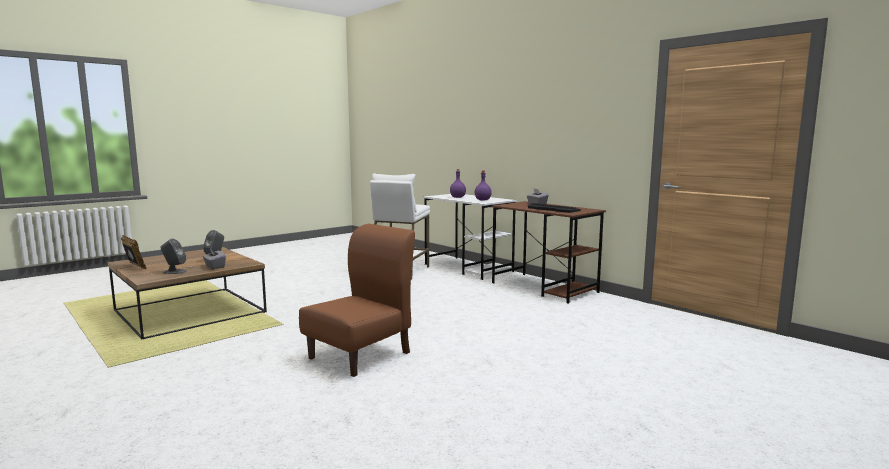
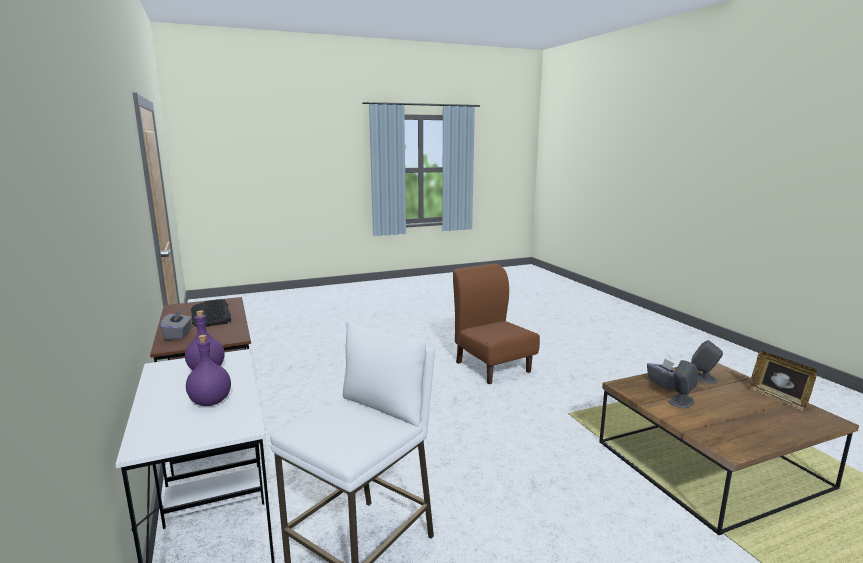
camera: 160 degrees left, 5 degrees up
(361, 355) = (492, 366): brown chair -> brown chair turned 90 degrees clockwise

